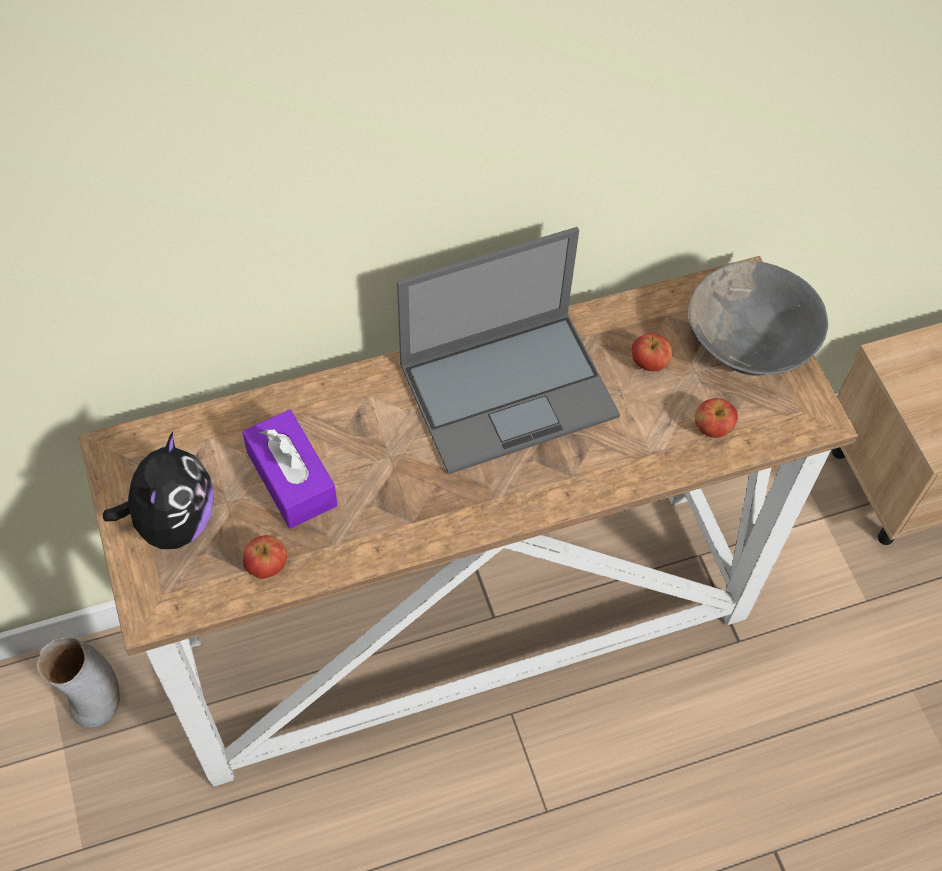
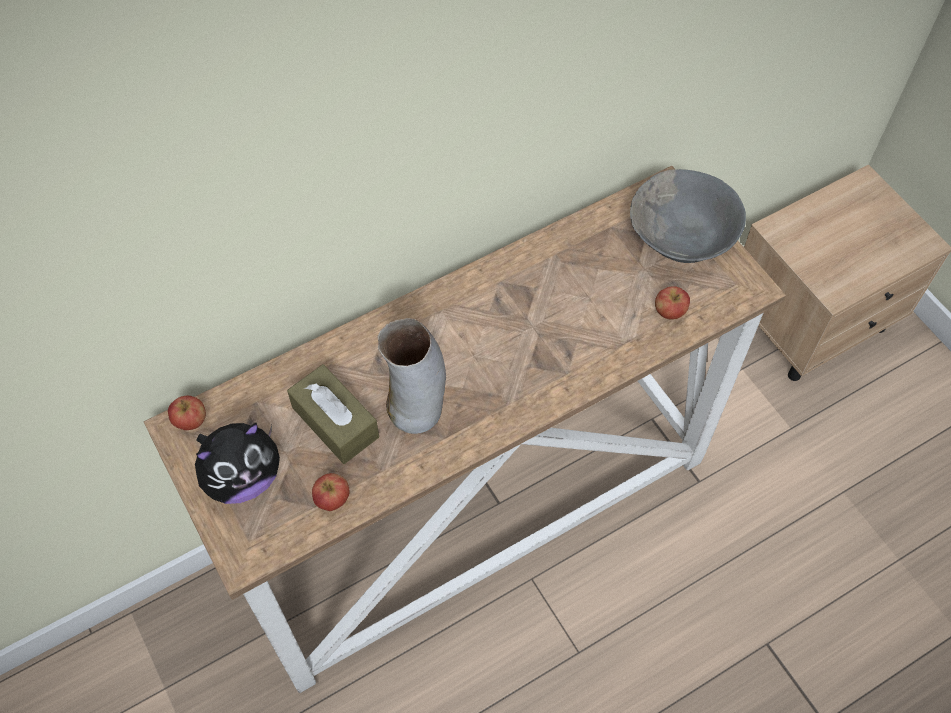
camera: 10 degrees left, 0 degrees up
(96, 701) = (184, 643): vase -> vase (416, 407)
(173, 521) = (243, 478): plush toy -> plush toy turned 60 degrees clockwise
(291, 479) = (335, 422): purple tissue box -> brown tissue box
(510, 389) = (498, 312): laptop -> none
(649, 363) = (606, 269): apple -> apple (191, 421)

